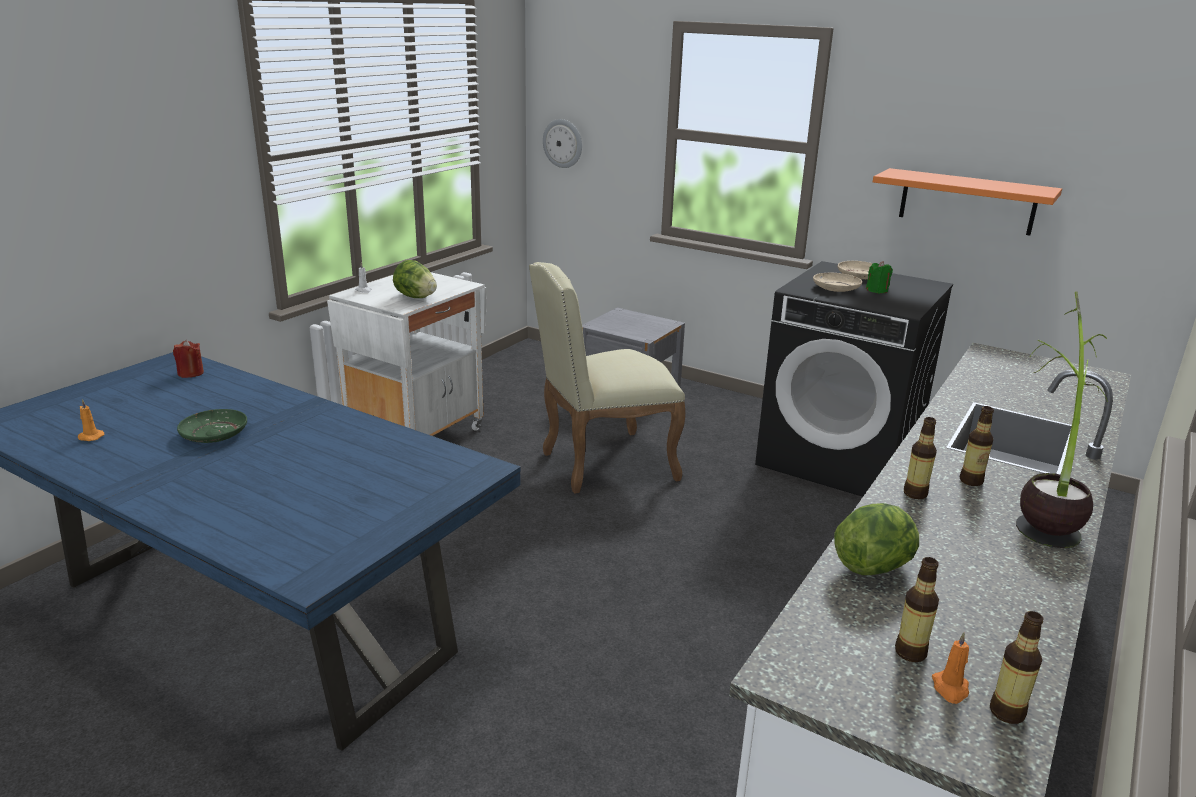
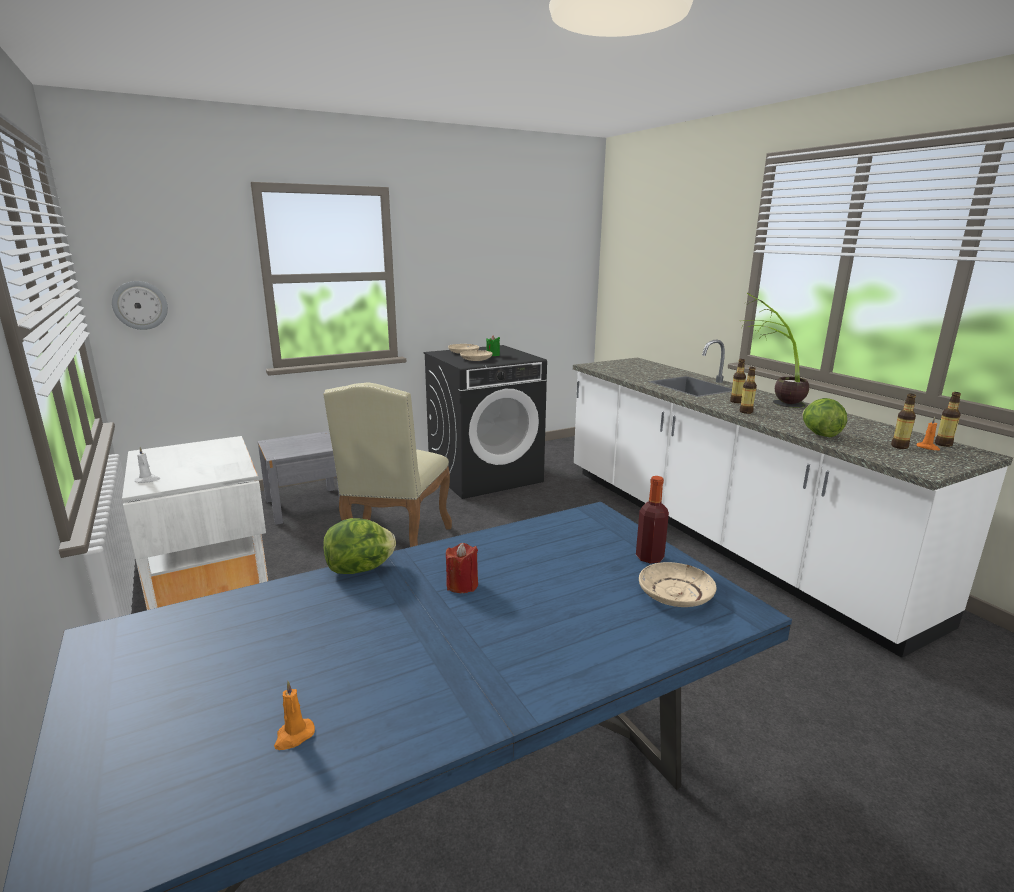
camera: 60 degrees left, 5 degrees down
(190, 373) = (175, 629): red candle -> red candle (462, 585)
(214, 434) = (398, 629): green plate -> none
(324, 536) = (675, 594): none -> beige plate
(395, 513) = (649, 557): none -> bottle
(415, 297) = (220, 463): lettuce -> lettuce (361, 569)
(967, 201) = (490, 295): orange shelf -> none

